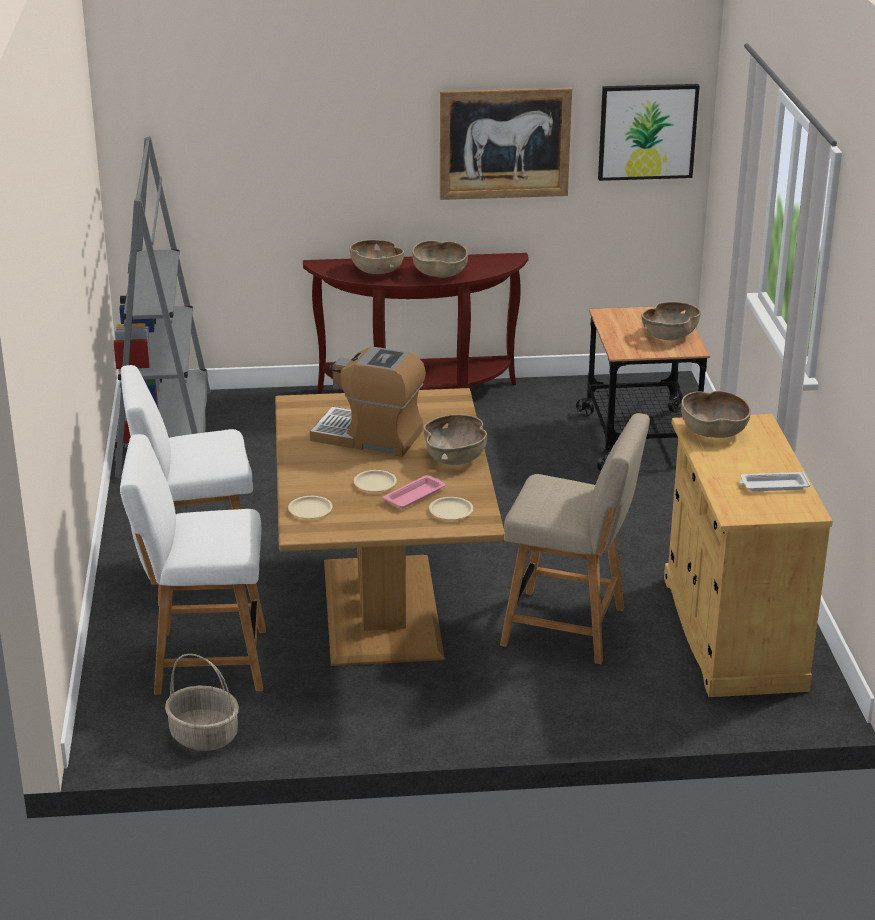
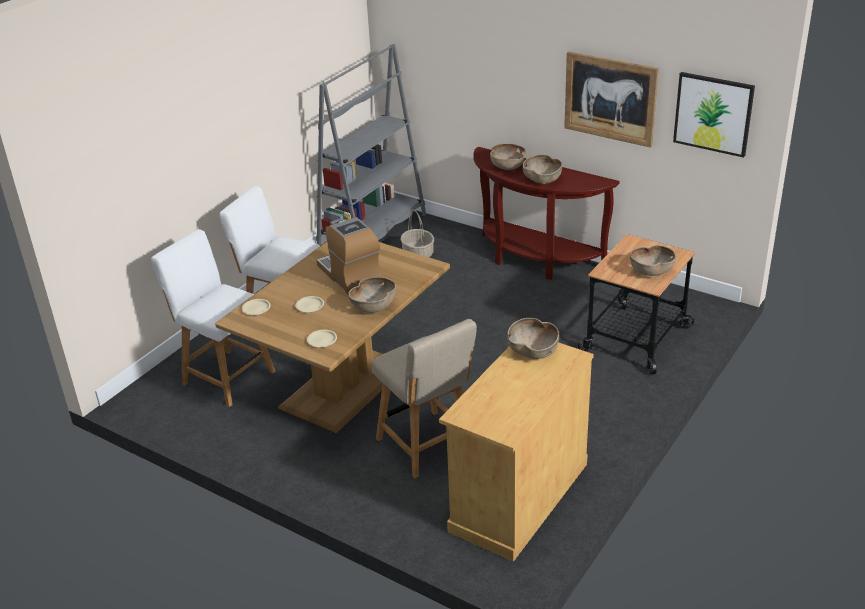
camera: 40 degrees right, 5 degrees up
(203, 736) = (173, 418): basket -> basket (417, 254)
(415, 495) = (319, 322): pink tray -> none
(773, 485) = (513, 405): white tray -> none

